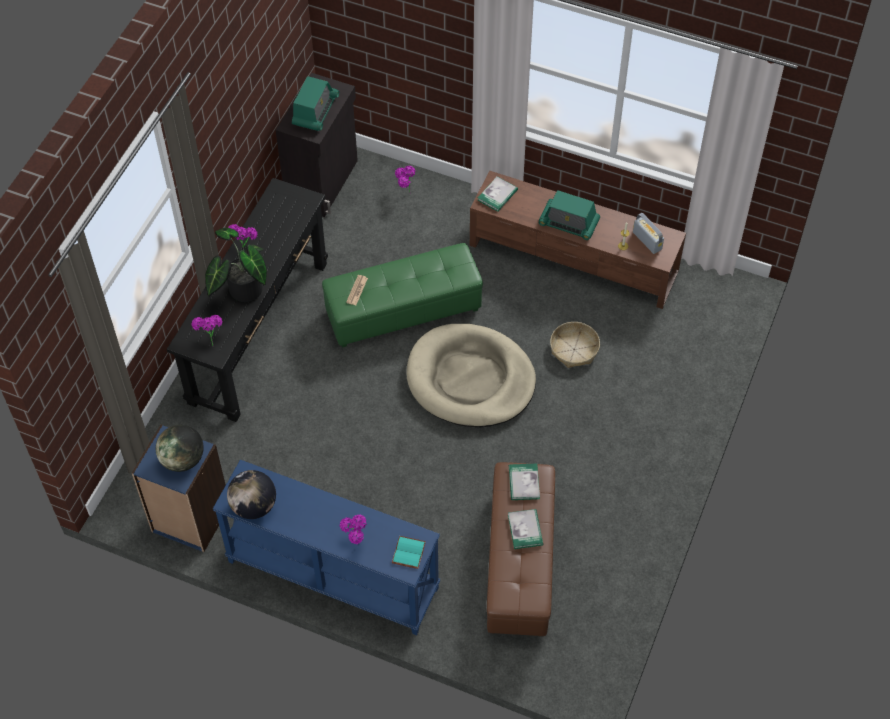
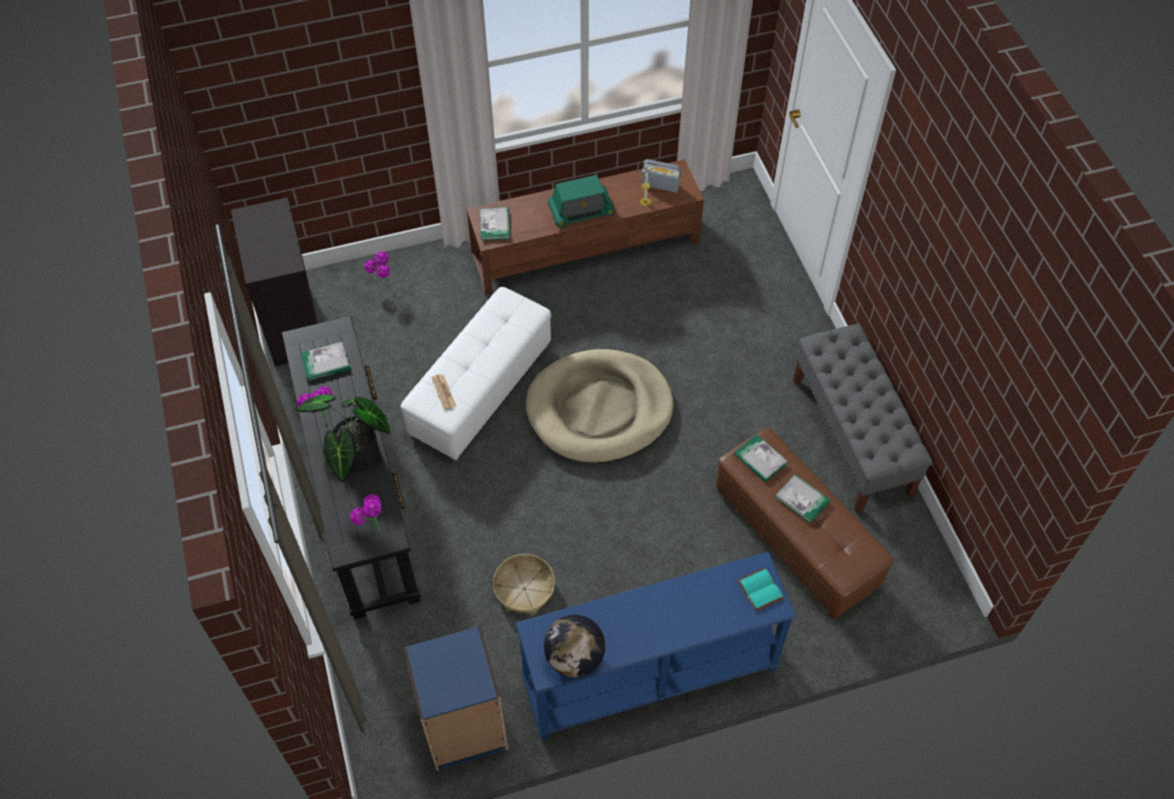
camera: 40 degrees left, 0 degrees up
(183, 459) = (461, 665): globe -> none
(280, 216) = (325, 363): none -> book
(315, 111) = (270, 242): radio -> none
(355, 545) = (706, 620): potted plant -> none
(403, 310) = (480, 388): green ottoman -> white ottoman
(574, 349) = (661, 324): basket -> basket (524, 588)
(632, 525) = (851, 437): none -> grey bench

